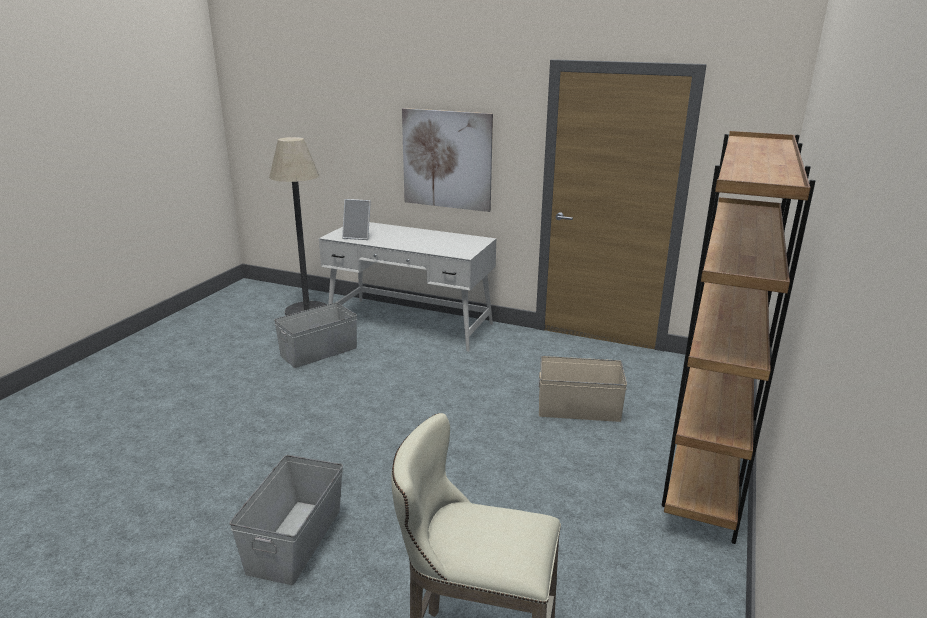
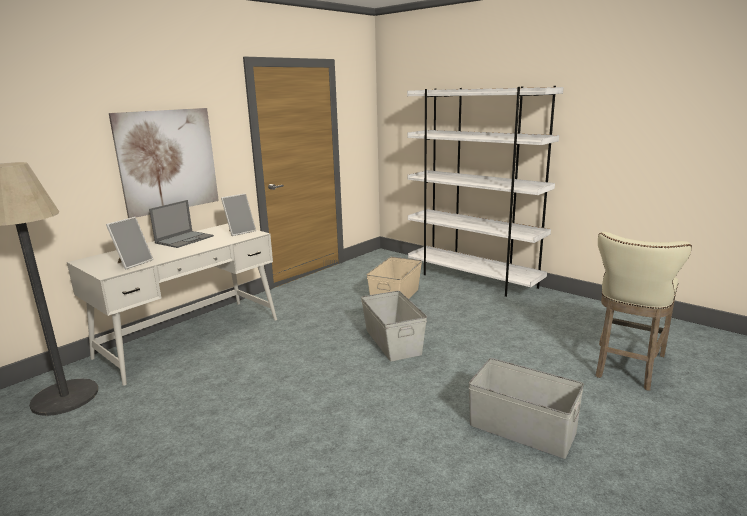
camera: 70 degrees left, 5 degrees down
(319, 352) = (191, 395): grey storage box -> grey storage box (393, 341)
(429, 236) = (185, 239): none -> laptop
(466, 248) = (240, 232): none -> picture frame
(705, 466) = (473, 279): brown bookcase -> white bookcase

